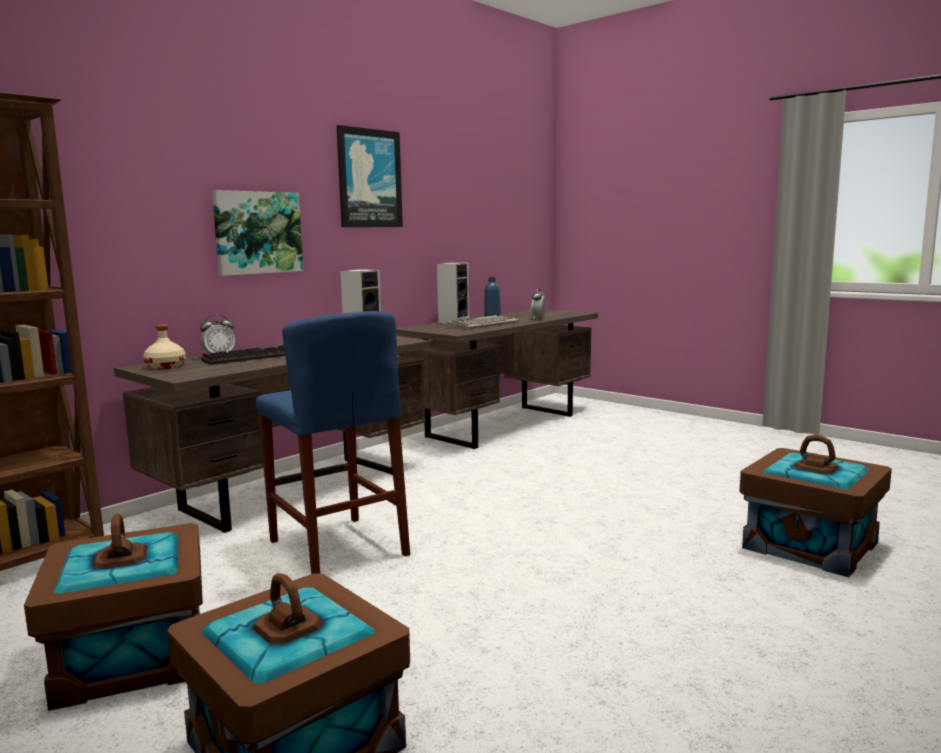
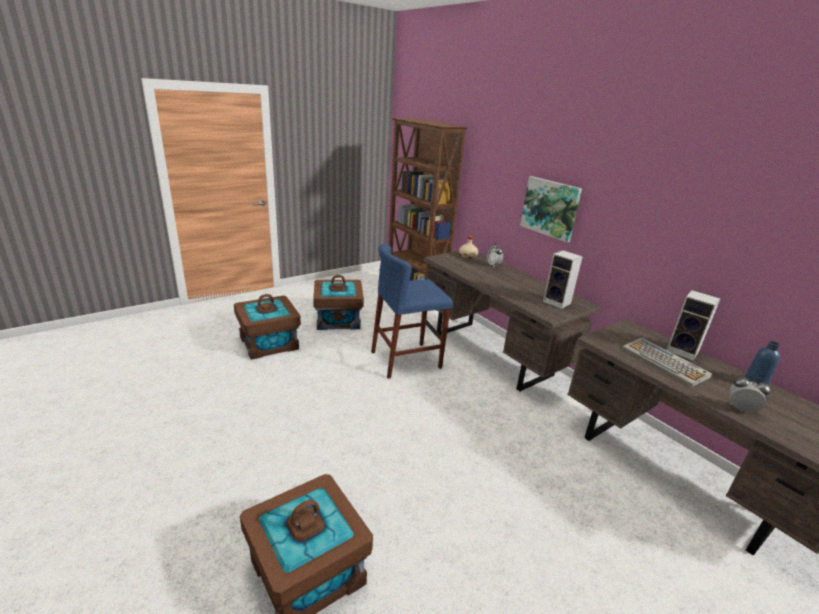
camera: 100 degrees right, 15 degrees up
(253, 357) = (488, 271): keyboard -> none
(369, 178) = (655, 190): picture -> none

